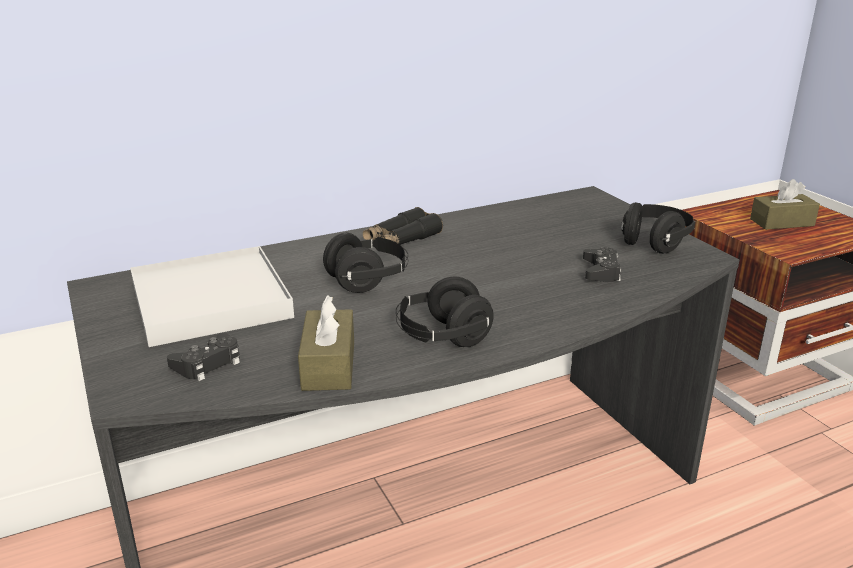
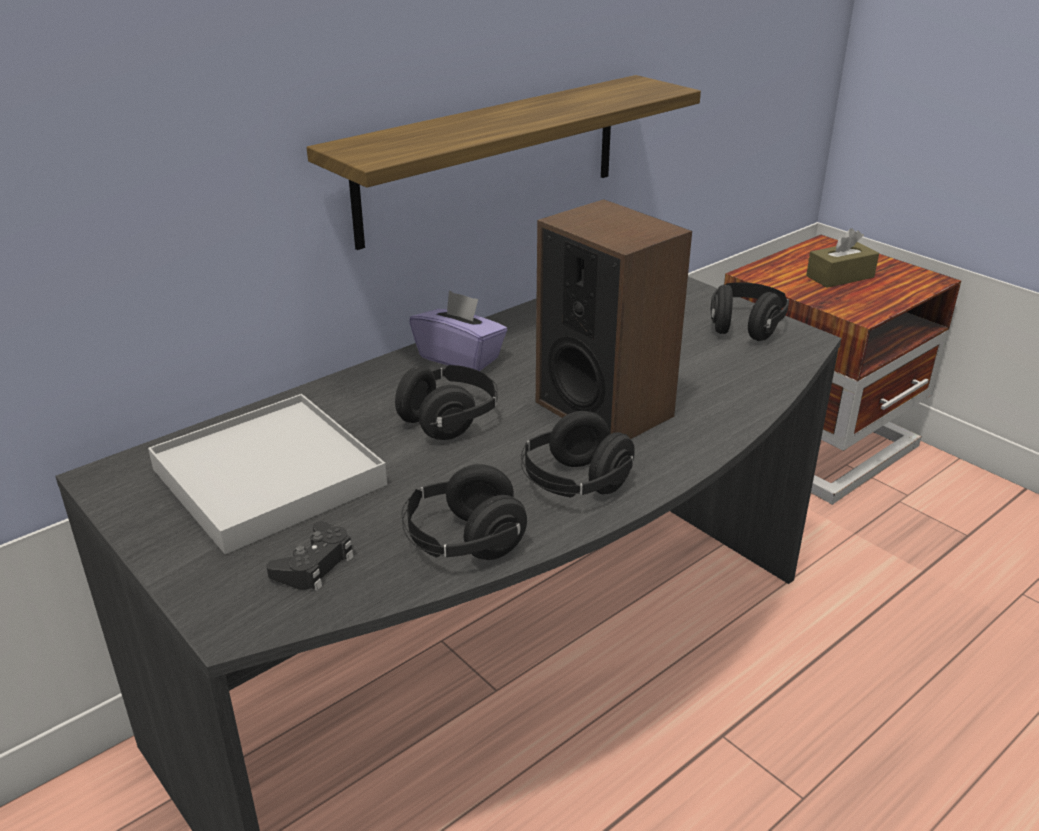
camera: 15 degrees left, 5 degrees up
(328, 365) = (463, 542): brown tissue box -> black headphones
(402, 239) = (460, 358): black binoculars -> purple tissue box
(451, 84) = (491, 159): none -> shelf
(498, 287) = (604, 408): none -> speaker
(601, 271) = (706, 372): black game controller -> none

